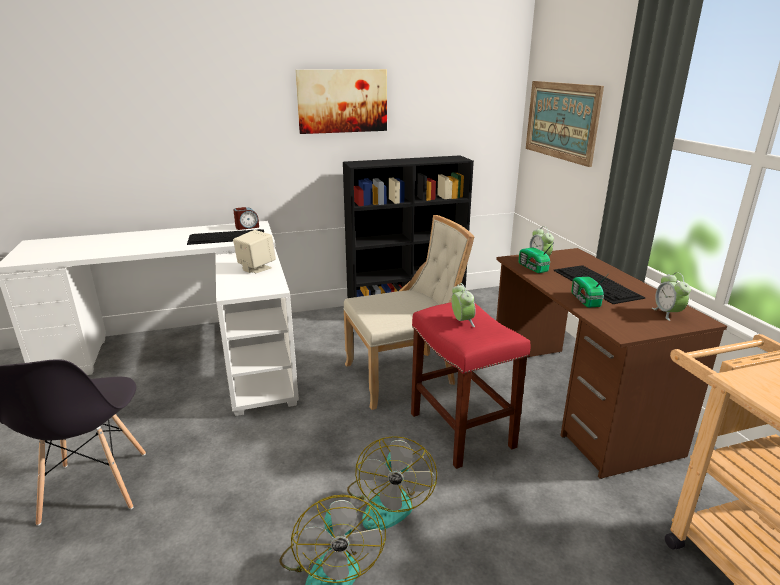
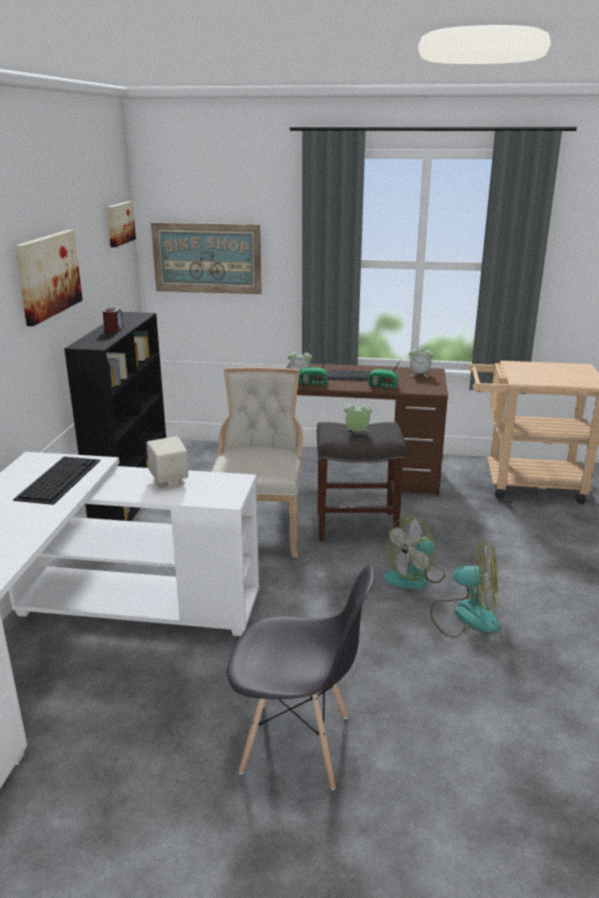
camera: 65 degrees left, 0 degrees up
(247, 227) = (35, 465): alarm clock -> alarm clock (114, 329)
(388, 501) = (414, 577): fan -> fan turned 120 degrees clockwise
(460, 429) = (355, 526): red stool -> grey stool
(488, 77) = (119, 223): none -> picture

